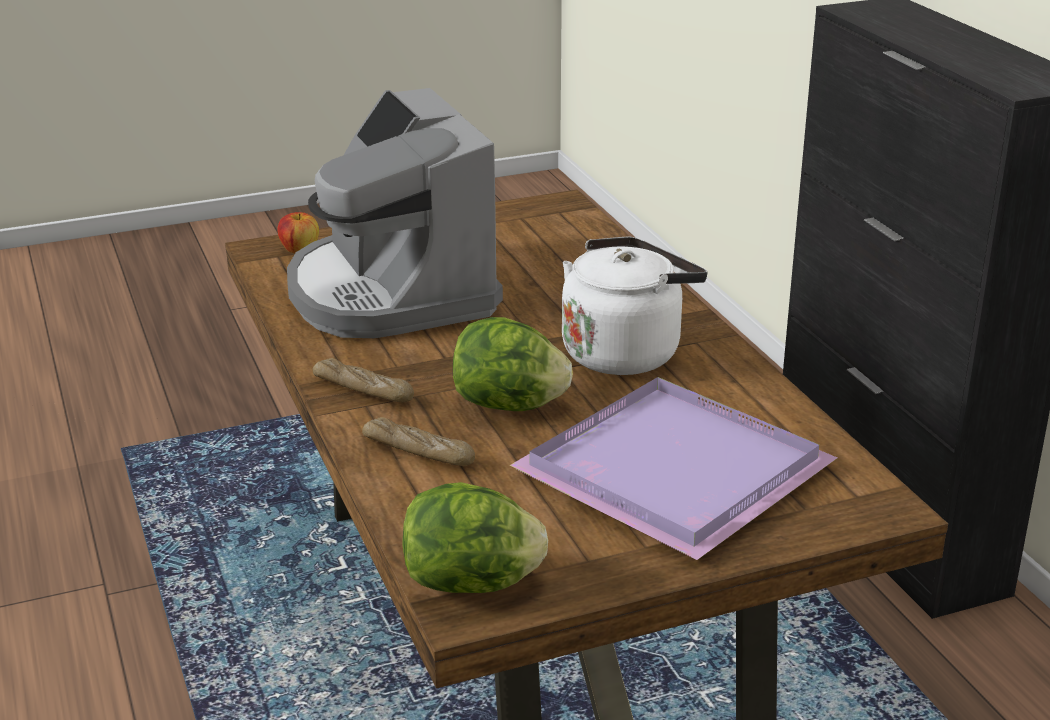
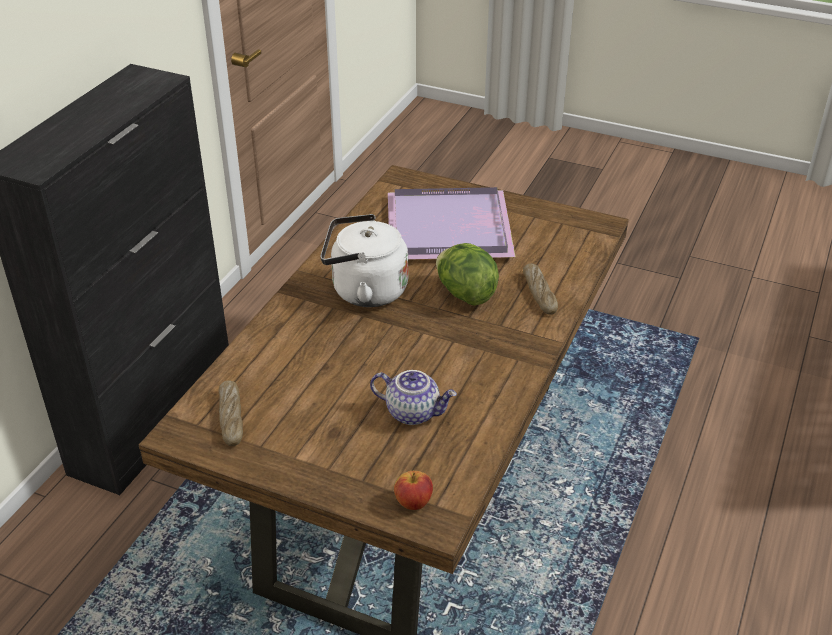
camera: 135 degrees left, 10 degrees up
(363, 391) = (522, 343): bread -> bread (231, 417)
(390, 293) = (413, 412): coffee machine -> teapot
(472, 584) = (588, 230): lettuce -> none

